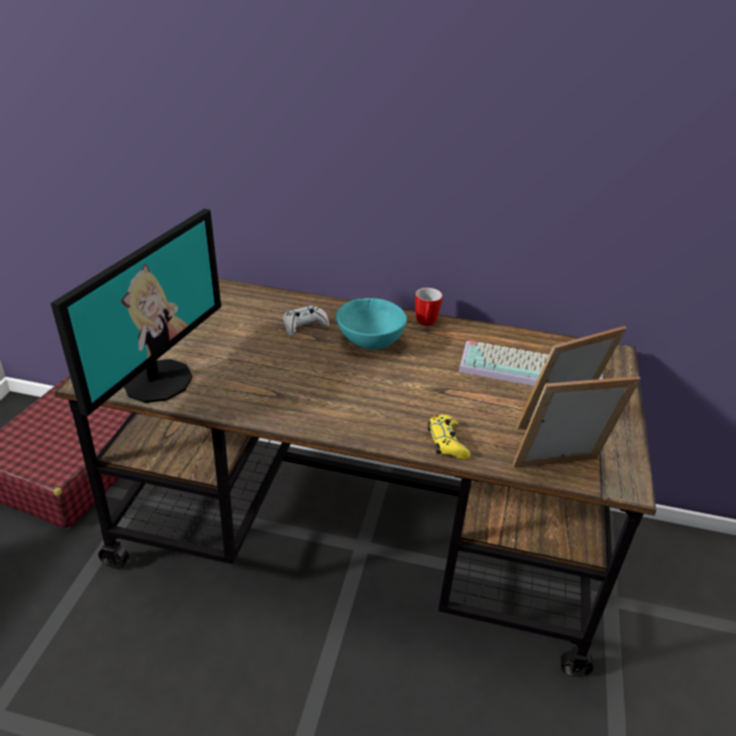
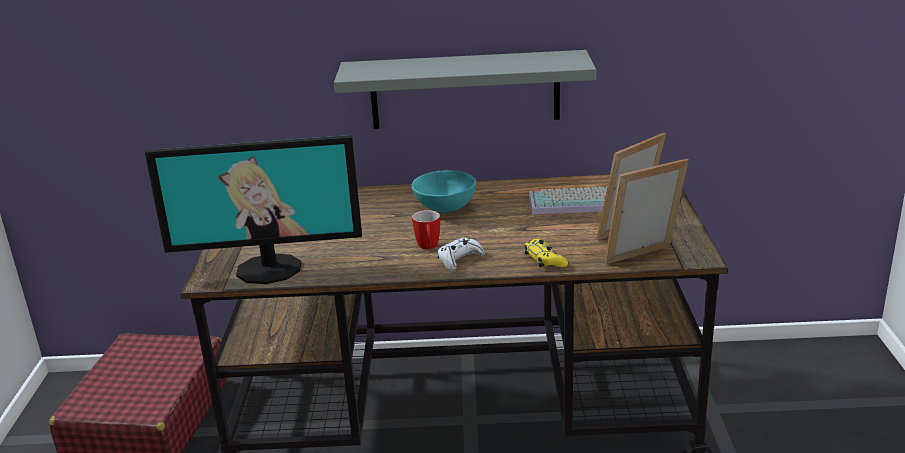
camera: 10 degrees left, 10 degrees down
(157, 380) = (269, 268): monitor -> monitor turned 75 degrees clockwise
(304, 325) = (380, 208): white game controller -> white game controller (459, 259)
(421, 214) = (465, 90): none -> grey shelf
(425, 324) = (487, 188): mug -> mug (428, 248)

